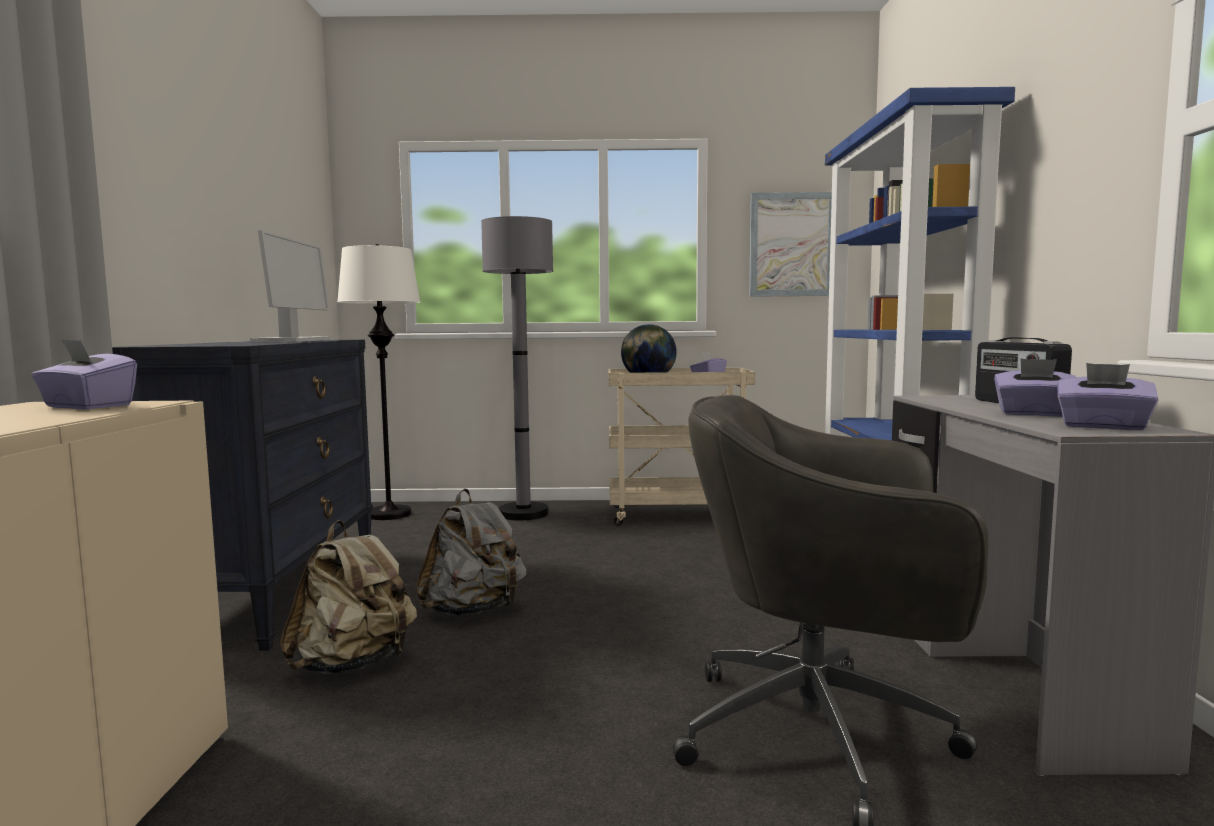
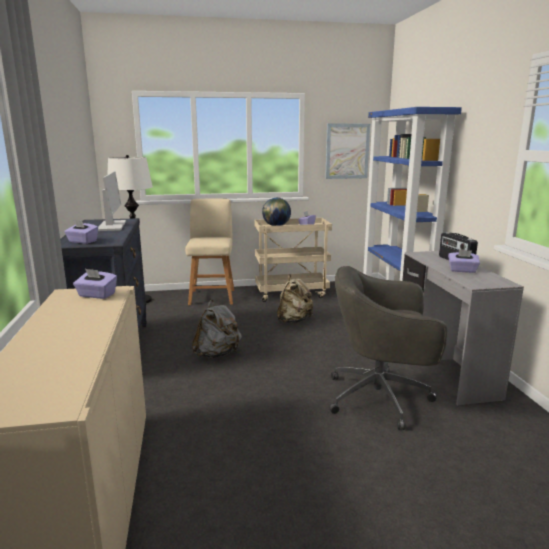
camera: 10 degrees left, 10 degrees up
(354, 664) = (178, 384): beige backpack -> beige backpack (294, 321)
(523, 513) = (212, 296): grey floor lamp -> beige chair
(1103, 426) = (486, 281): purple tissue box -> purple tissue box (82, 241)

